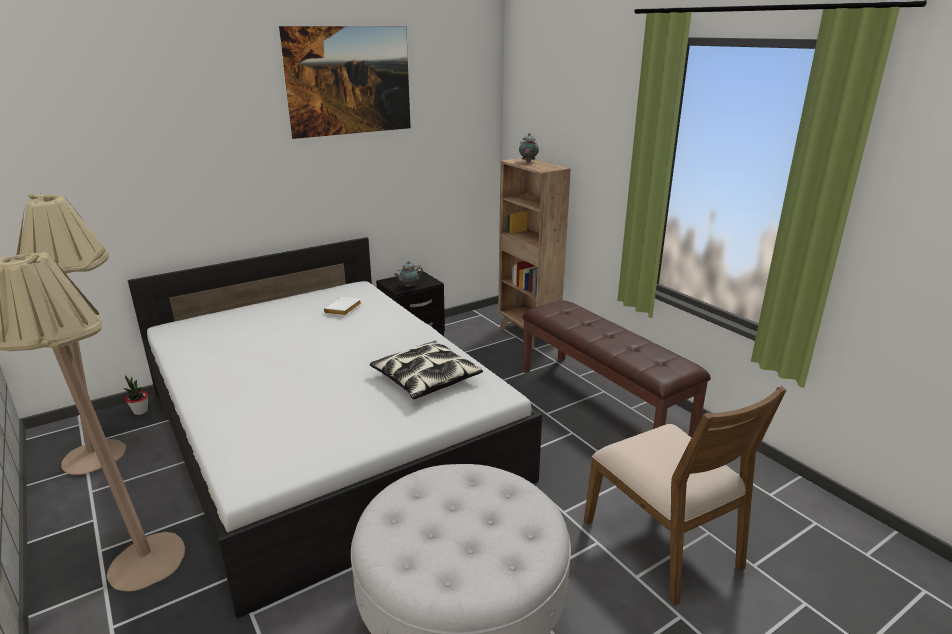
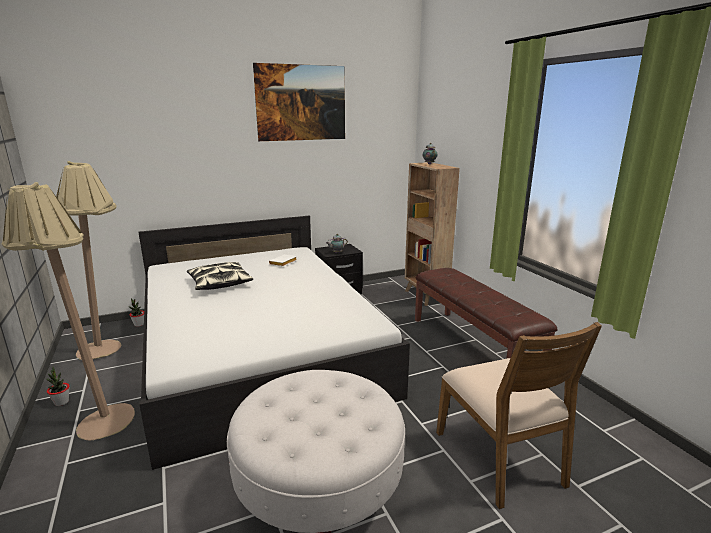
camera: 10 degrees right, 5 degrees down
(68, 541) = (61, 402): none -> potted plant
(425, 379) = (325, 310): pillow -> pillow (219, 283)

